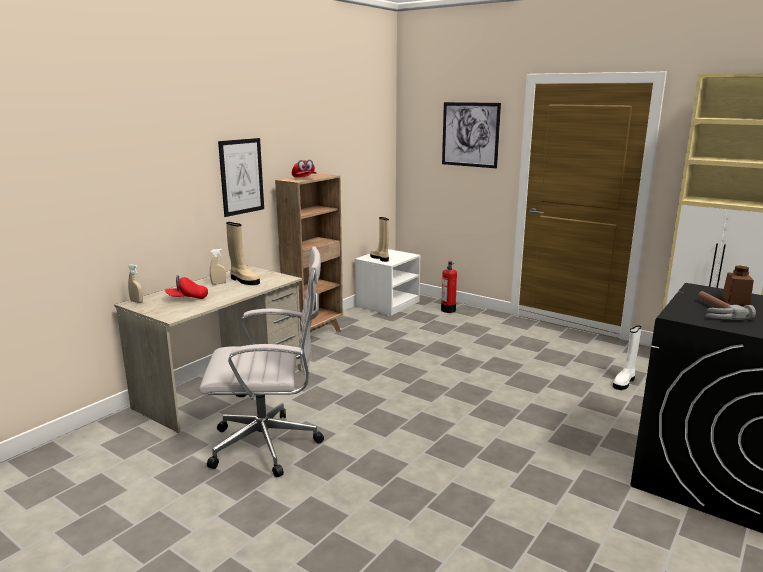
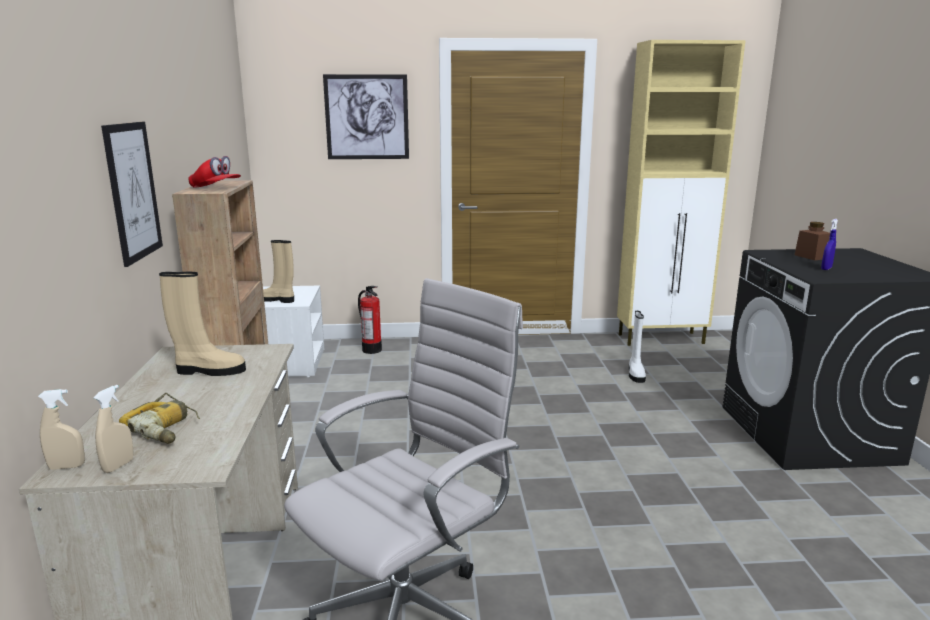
camera: 40 degrees left, 0 degrees up
(187, 298) = (165, 427): red cap -> power drill
(218, 283) = (173, 387): beige spray bottle -> beige spray bottle (118, 466)
(712, 311) = (826, 268): hammer -> blue spray bottle

